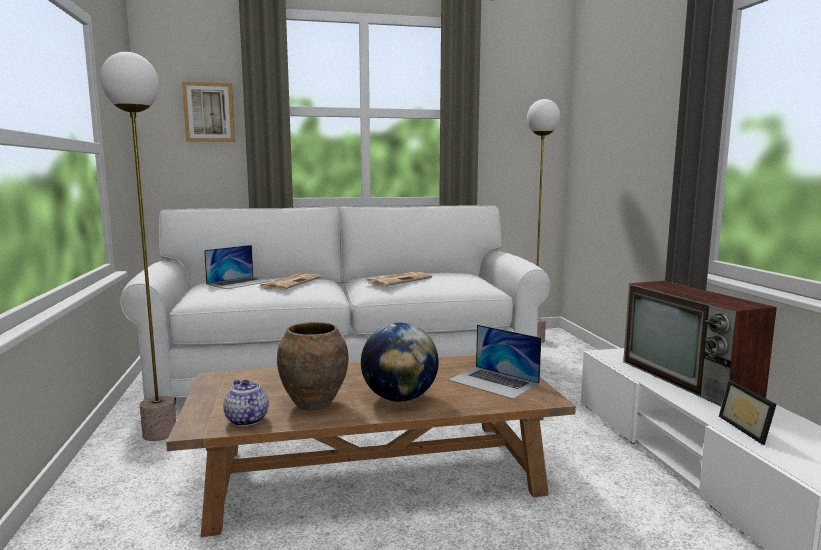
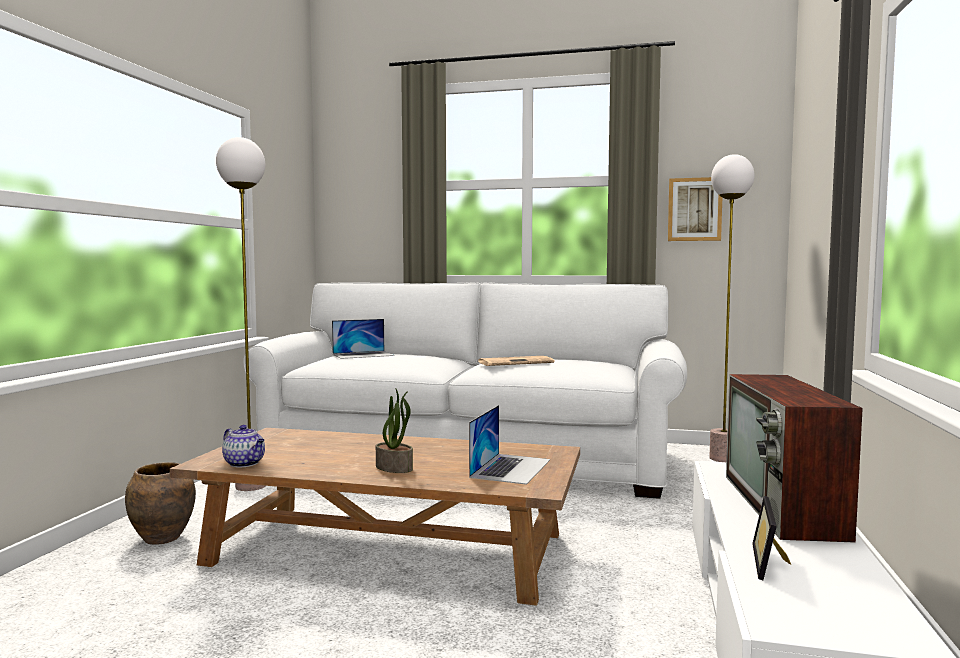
camera: 25 degrees right, 5 degrees down
(209, 112) = (375, 190): picture -> picture (694, 209)
(246, 420) = (245, 463): teapot -> teapot turned 135 degrees clockwise
(290, 282) = (406, 357): newspaper -> none
(313, 404) = (315, 461): brown vase -> brown vase (162, 538)
(399, 398) = (395, 467): globe -> potted plant
(493, 382) = (511, 468): laptop -> laptop turned 135 degrees counterclockwise

